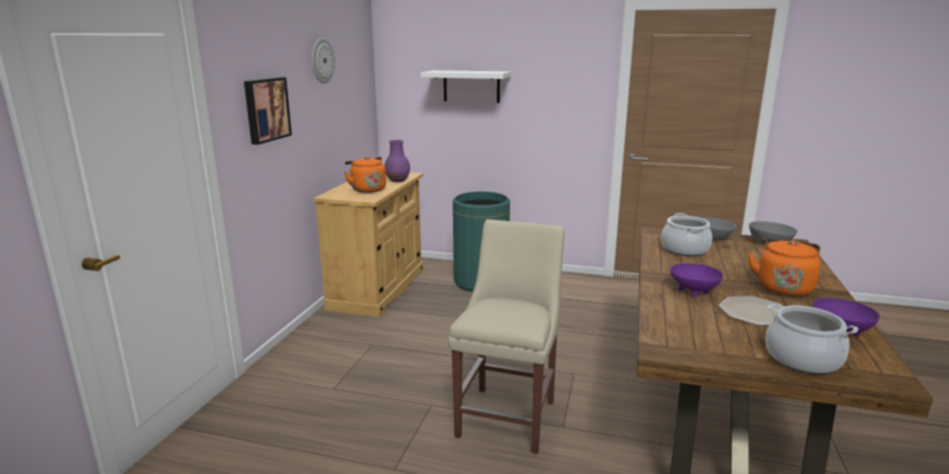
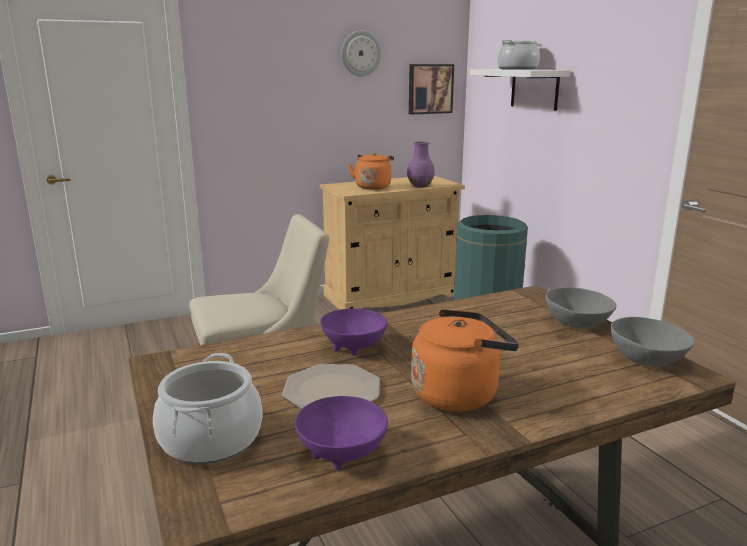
camera: 50 degrees right, 0 degrees up
(266, 109) = (264, 93): picture -> picture (430, 89)
(685, 250) = (495, 319): cooking pot -> cooking pot (517, 69)

